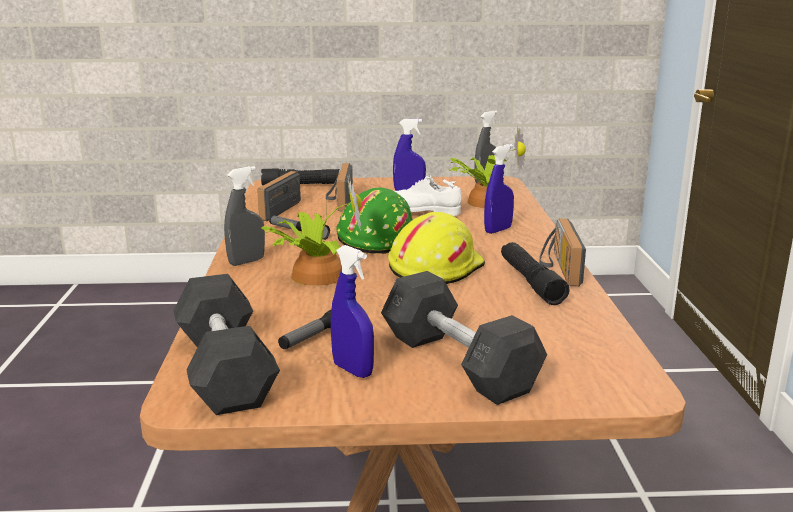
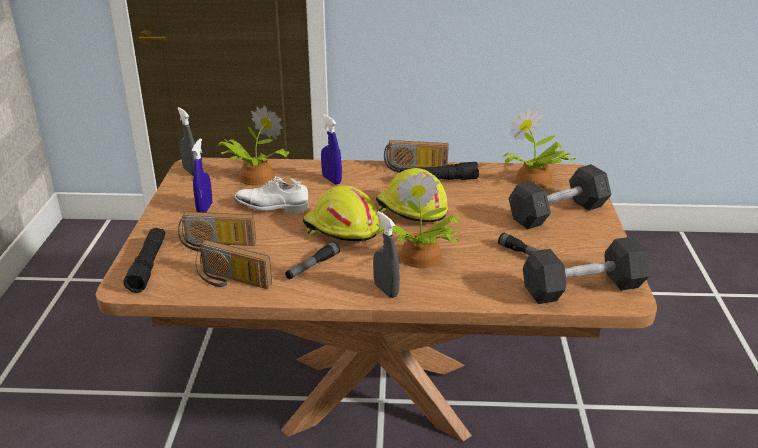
camera: 85 degrees left, 10 degrees up
(352, 370) = (574, 244): blue spray bottle -> none
(377, 239) = (341, 229): green hard hat -> yellow hard hat
(419, 212) = (271, 207): white shoe -> white shoe turned 75 degrees clockwise
(571, 348) = (533, 181): none -> potted plant

